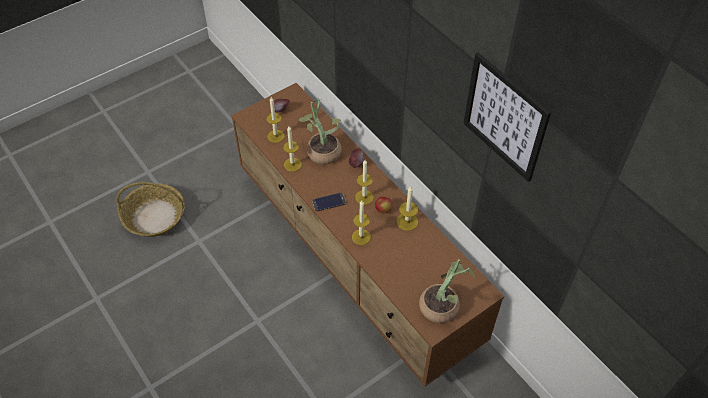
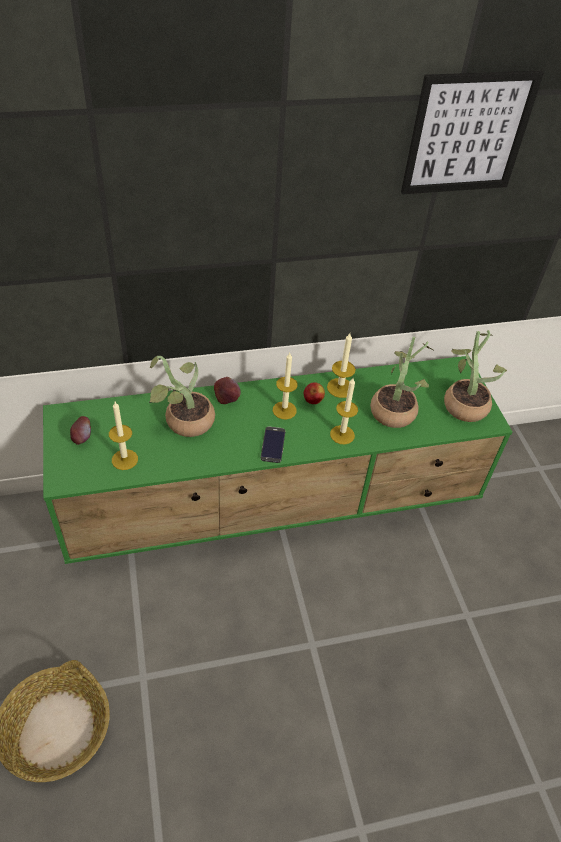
camera: 70 degrees left, 5 degrees down
(292, 164) = (188, 459): candle -> none
(355, 259) = (275, 505): brown tv stand -> green tv stand
(407, 261) = (395, 409): none -> potted plant

